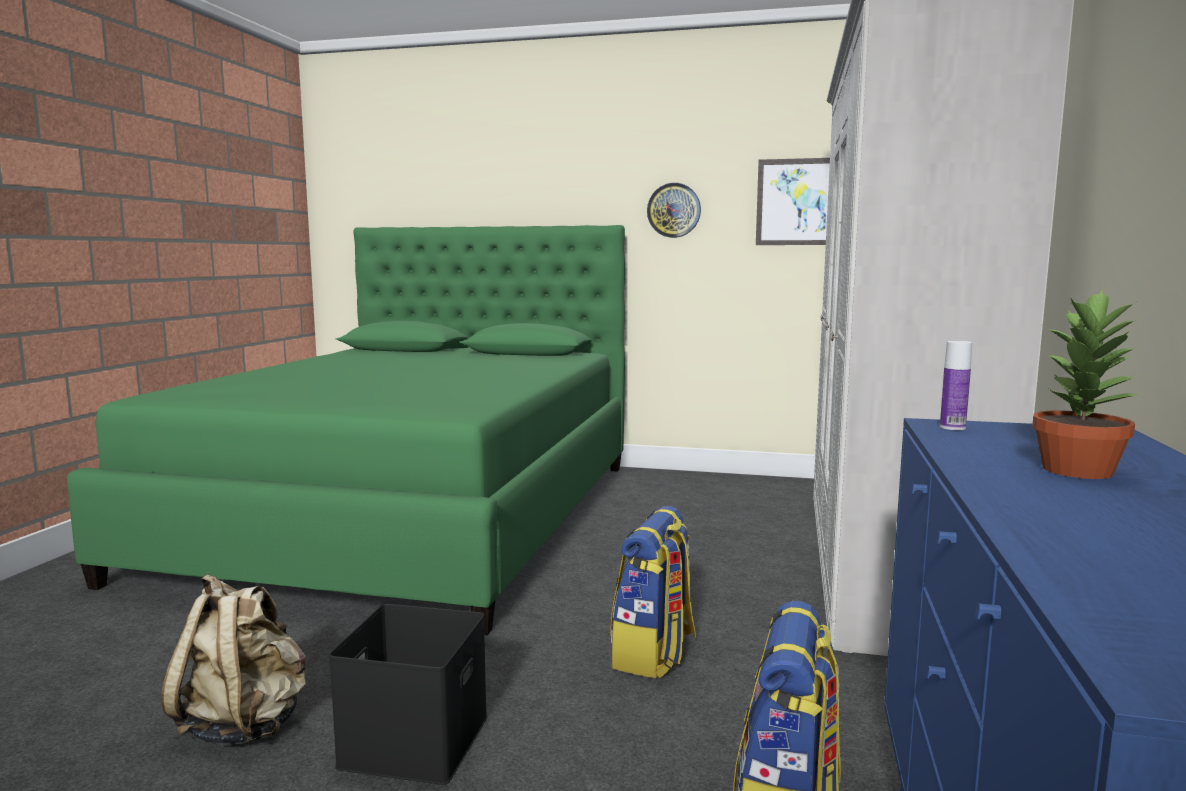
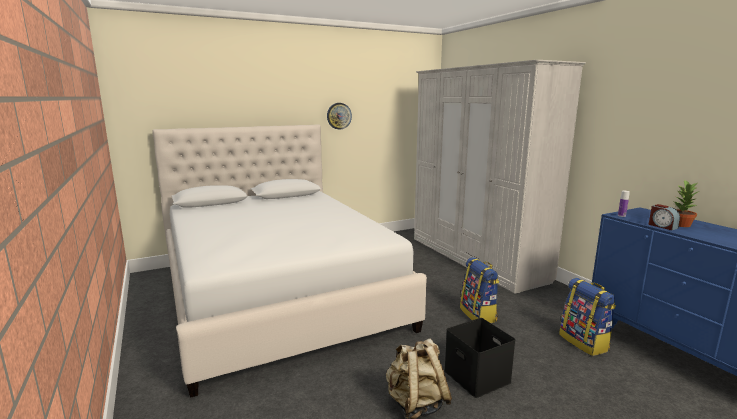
camera: 40 degrees left, 5 degrees up
(412, 516) = (278, 295): green bed -> white bed
(800, 202) = (391, 112): picture -> none
(979, 460) = (662, 226): none -> alarm clock

